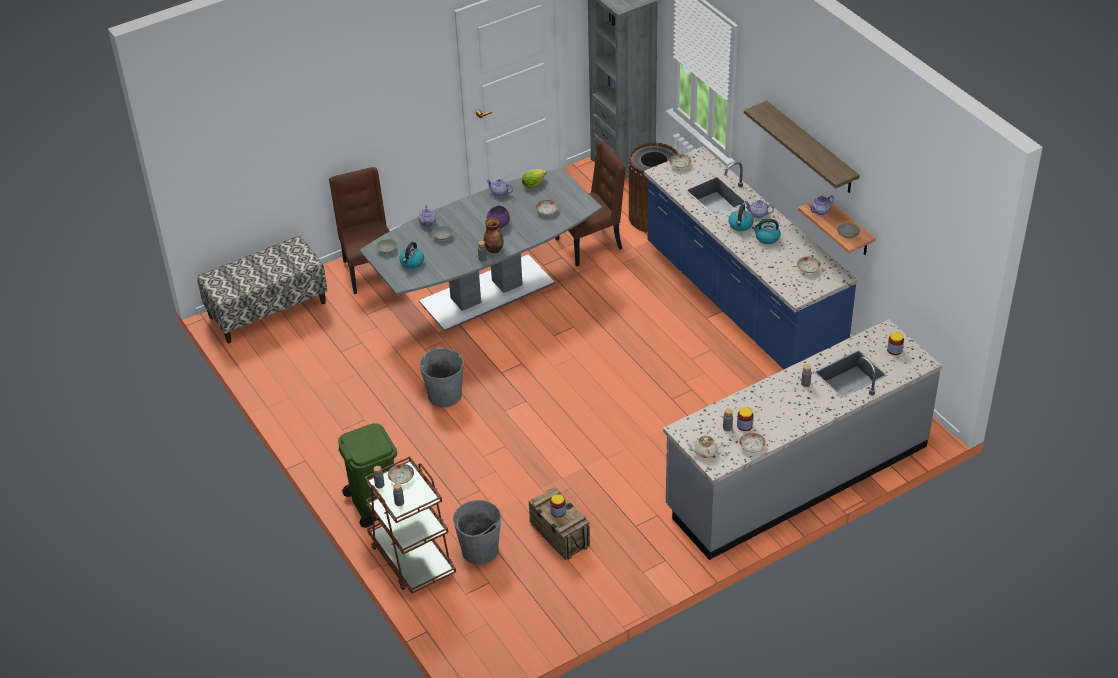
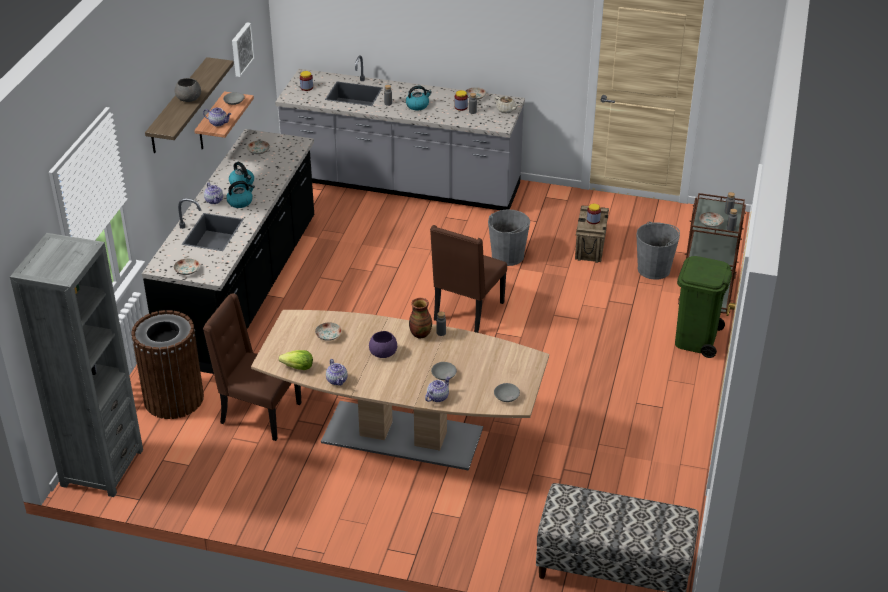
camera: 135 degrees left, 5 degrees down
(370, 271) = (470, 536): brown chair -> brown chair (467, 312)
(412, 263) = (502, 369): kettle -> kettle (417, 105)
(444, 395) = (550, 378): grey bucket -> grey bucket (507, 256)
(486, 293) = (403, 435): grey dining table -> brown dining table
(741, 303) = (243, 290): blue counter -> black counter
(794, 138) = (189, 98): none -> grey bowl
(914, 251) = (241, 49): none -> picture

